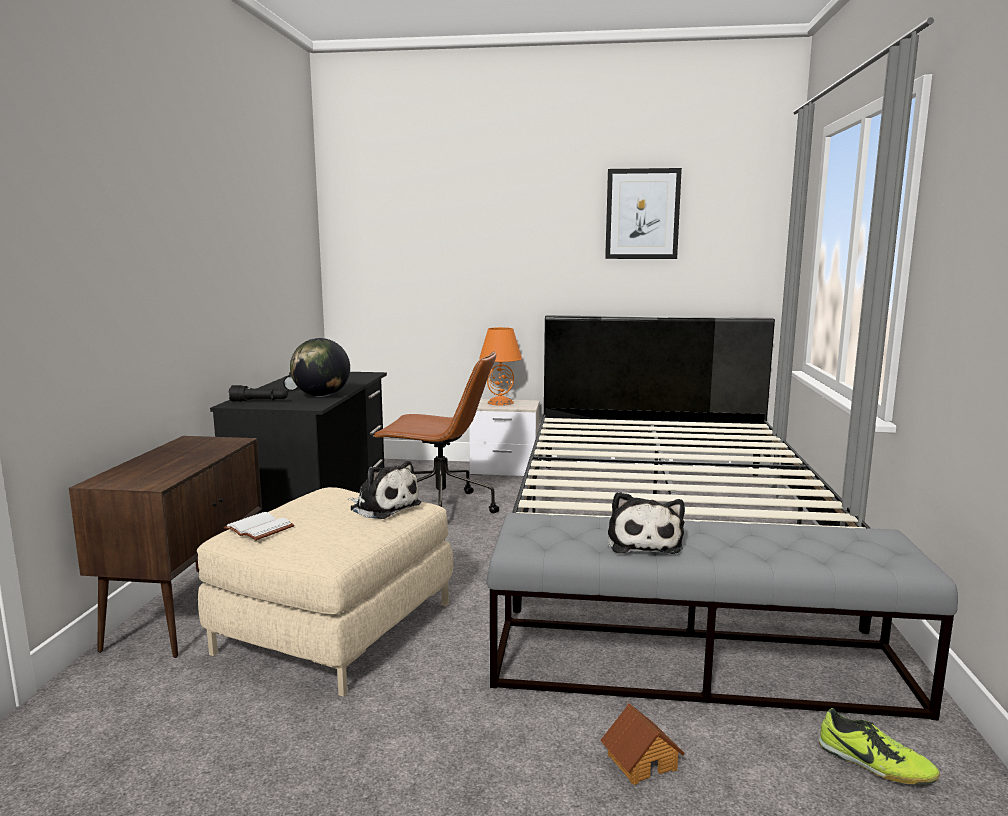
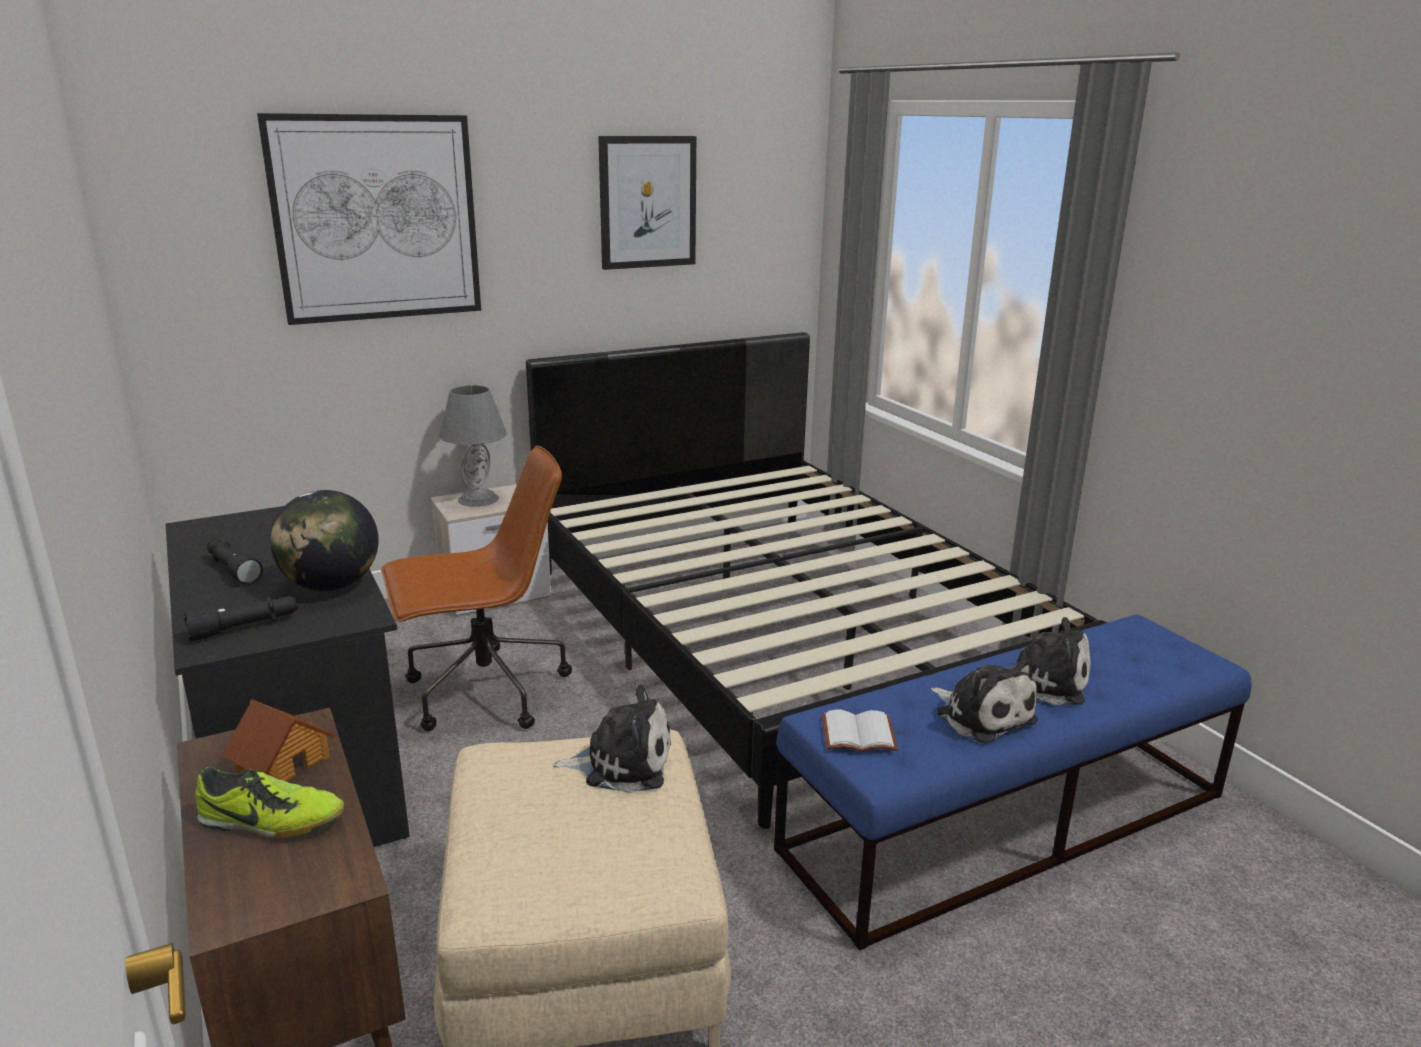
camera: 35 degrees left, 10 degrees up
(261, 528) = (518, 874): white book -> white book (859, 733)
(460, 220) = (376, 219): none -> picture
(500, 402) = (478, 499): orange table lamp -> grey table lamp
(641, 761) = (1082, 966): toy house -> toy house (282, 762)
(698, 666) = (1007, 821): grey bench -> blue bench
(728, 540) = (1043, 681): none -> plush toy
(874, 765) = (1230, 869): shoe -> shoe (271, 822)

